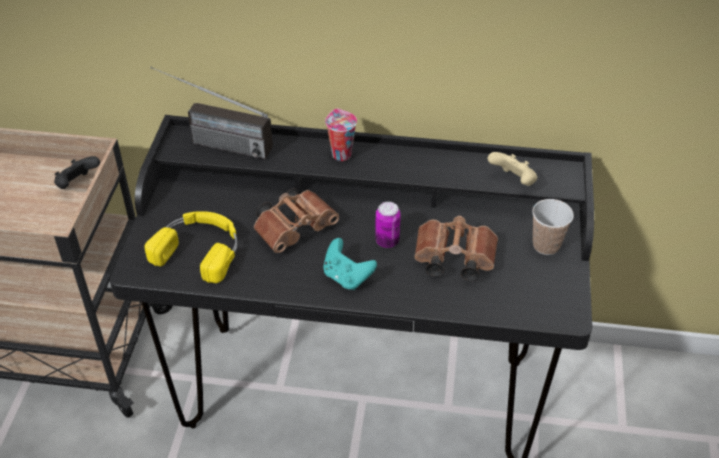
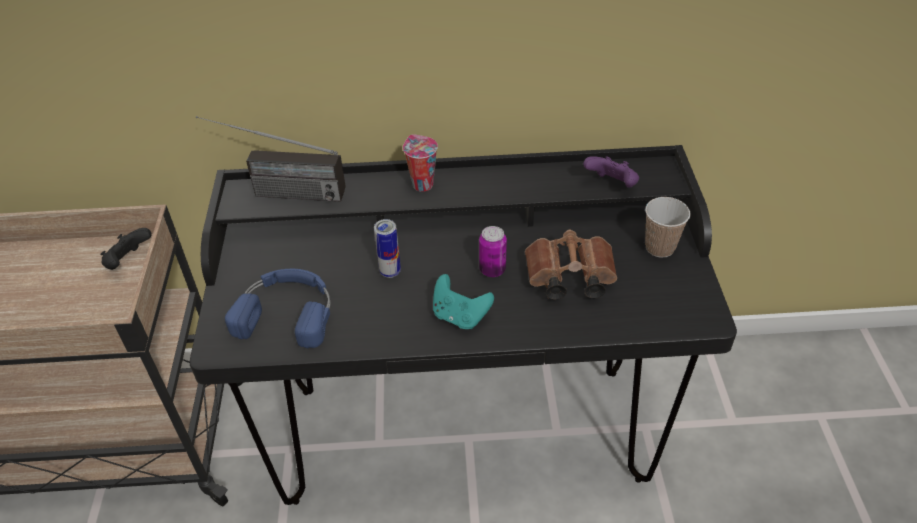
camera: 10 degrees left, 0 degrees up
(200, 249) = (288, 312): yellow headphones -> blue headphones
(296, 228) = (390, 272): brown binoculars -> can
(513, 181) = (612, 185): beige game controller -> purple game controller

